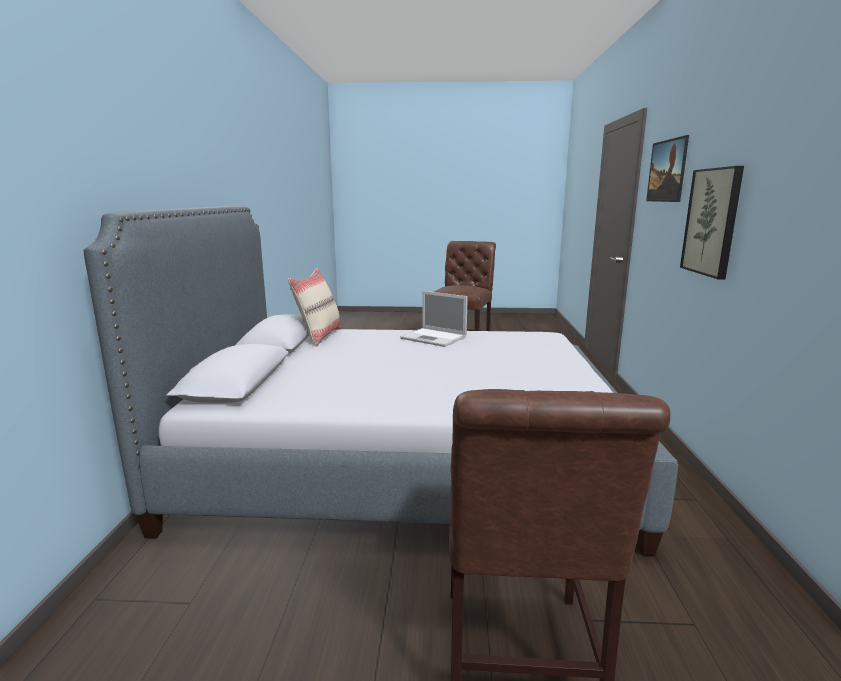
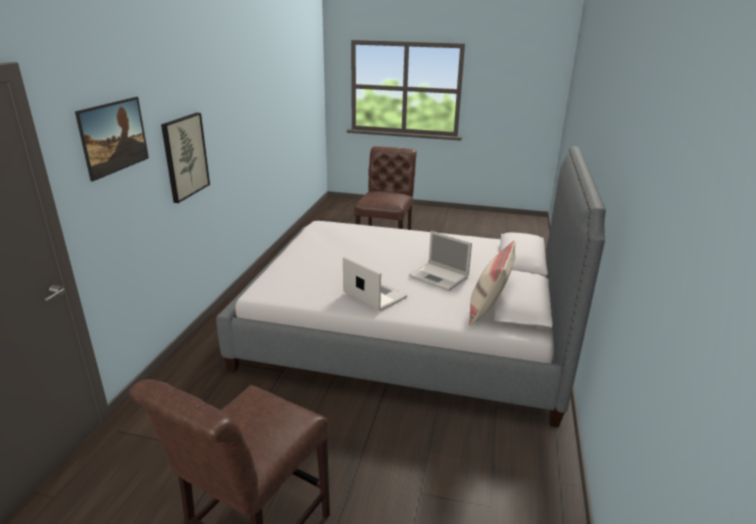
camera: 170 degrees left, 10 degrees up
(365, 354) = (439, 277): none -> laptop

